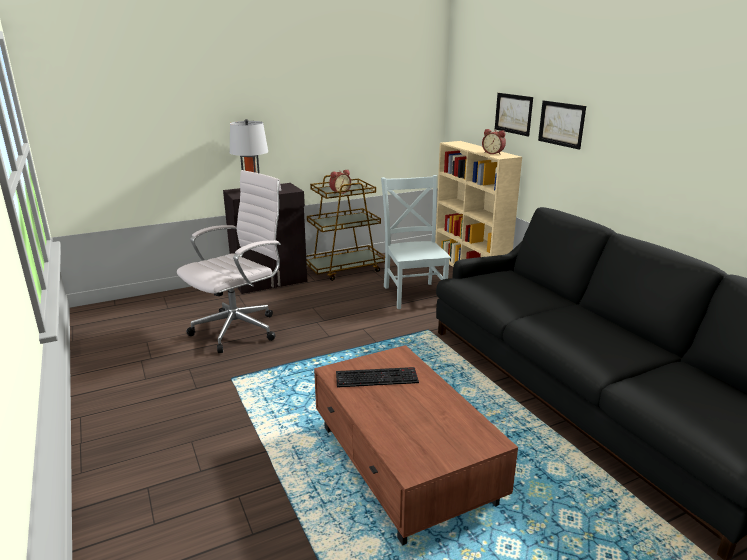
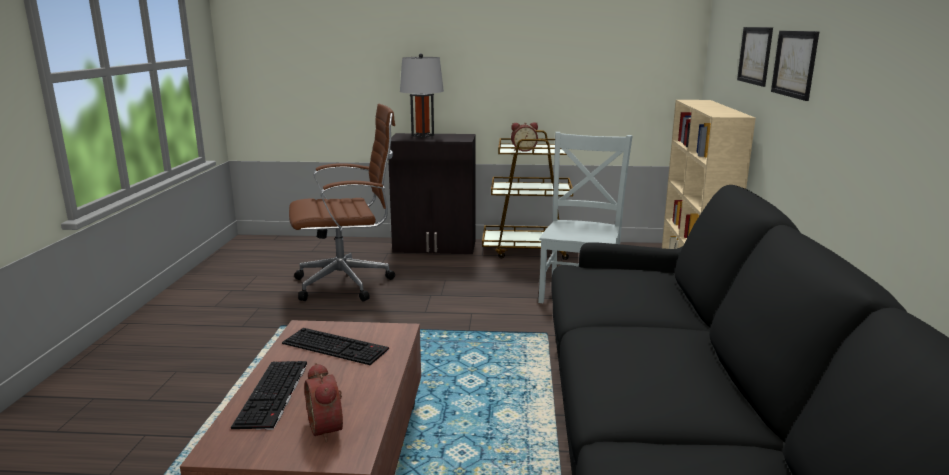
camera: 30 degrees right, 5 degrees down
(240, 329) = (348, 284): white office chair -> brown office chair
(389, 423) = (273, 394): none -> keyboard
(493, 153) = (721, 112): alarm clock -> alarm clock (329, 428)

